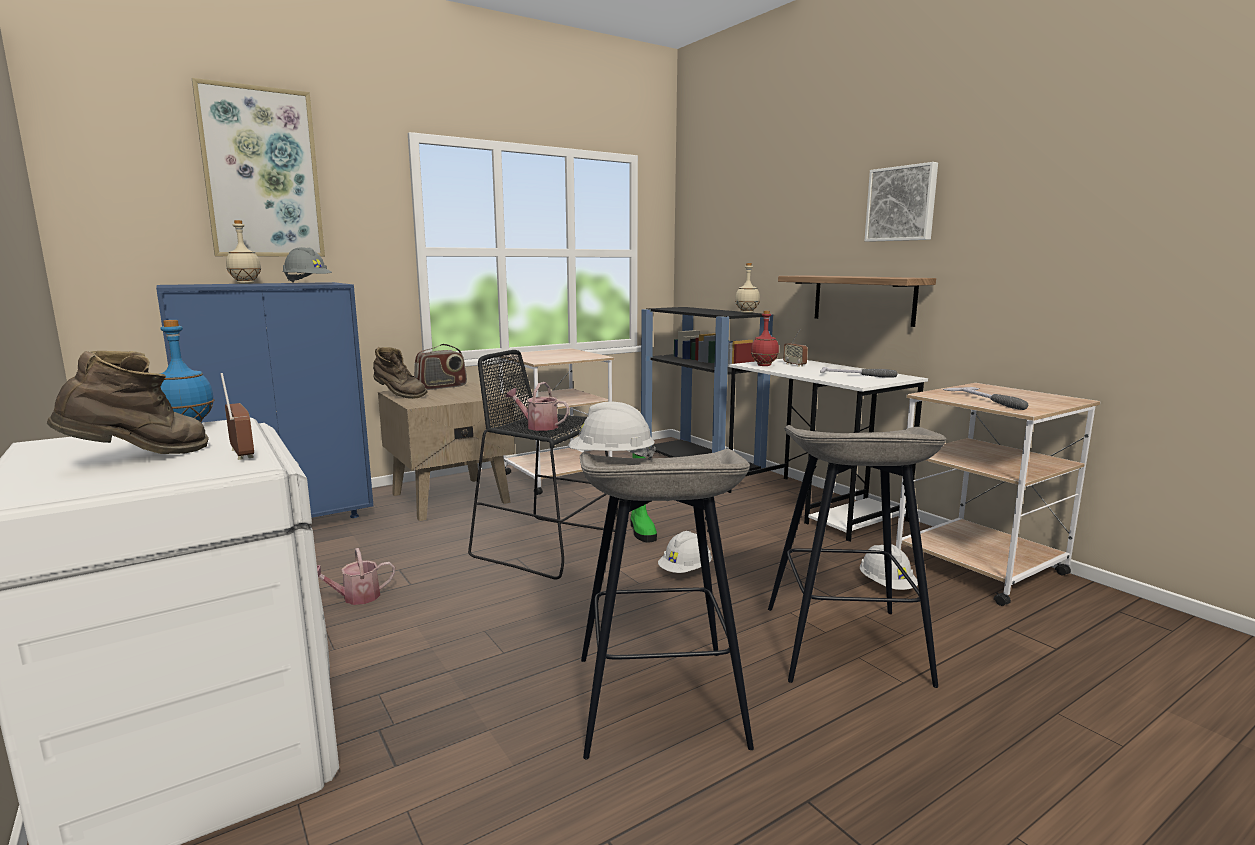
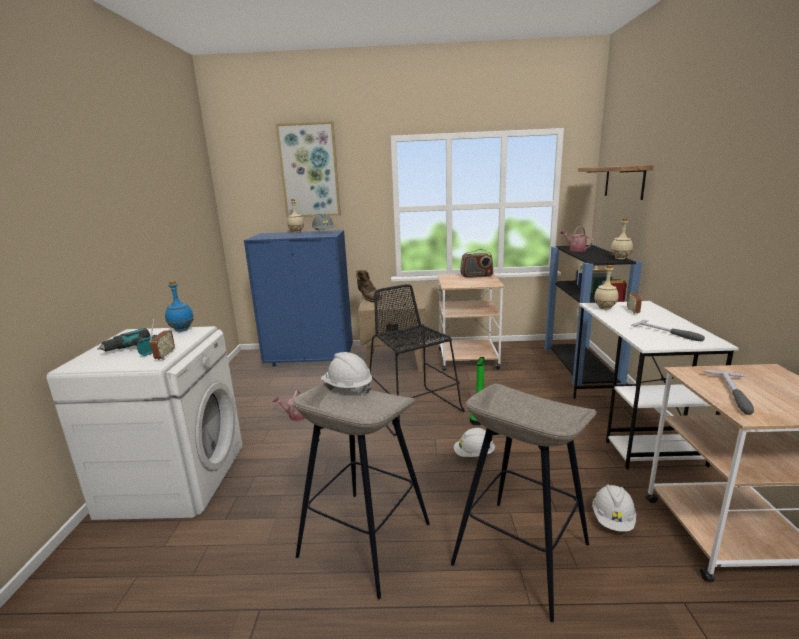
camera: 35 degrees right, 5 degrees up
(141, 459) = (135, 351): brown boot -> power drill
(441, 387) = (399, 294): radio -> radio (476, 276)
(538, 426) = (403, 337): watering can -> watering can (575, 249)
(763, 365) = (604, 308): red bottle -> beige bottle
(863, 299) = (702, 263): shelf -> shelf (624, 181)
(902, 204) = (741, 179): picture -> none

